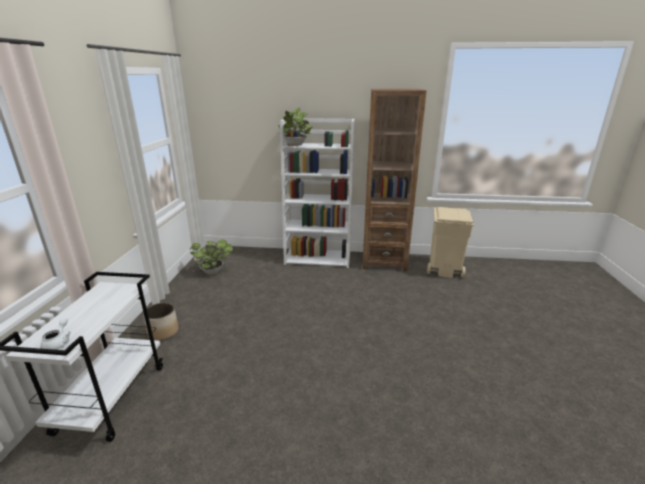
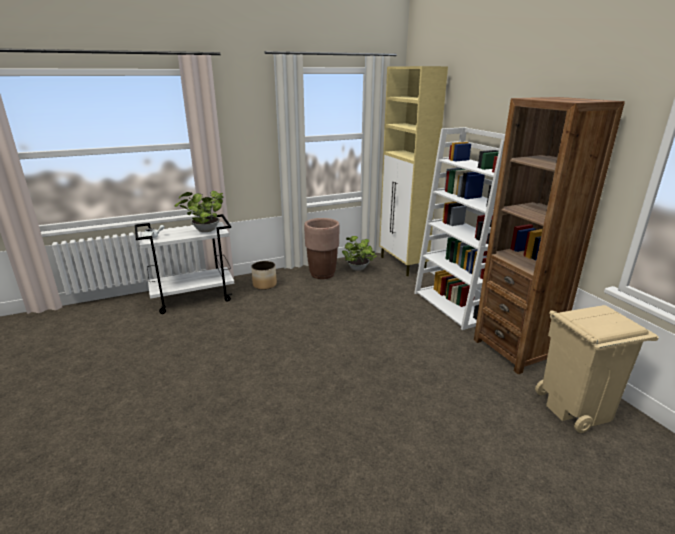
camera: 60 degrees right, 0 degrees up
(194, 292) = (322, 274): none -> brown planter
(236, 252) = (402, 265): none -> beige cabinet
(295, 145) = (455, 160): potted plant -> potted plant (204, 231)

